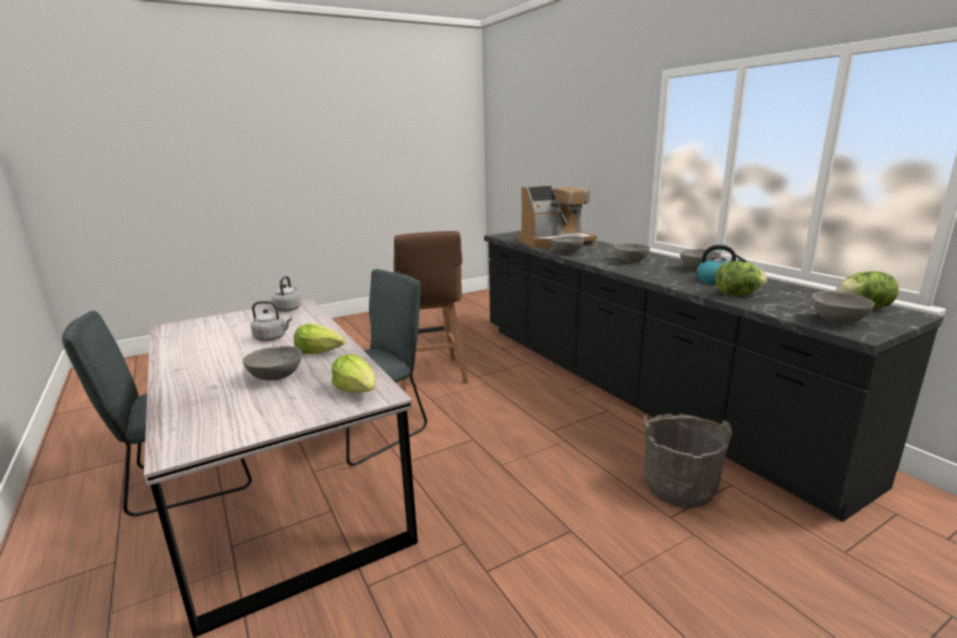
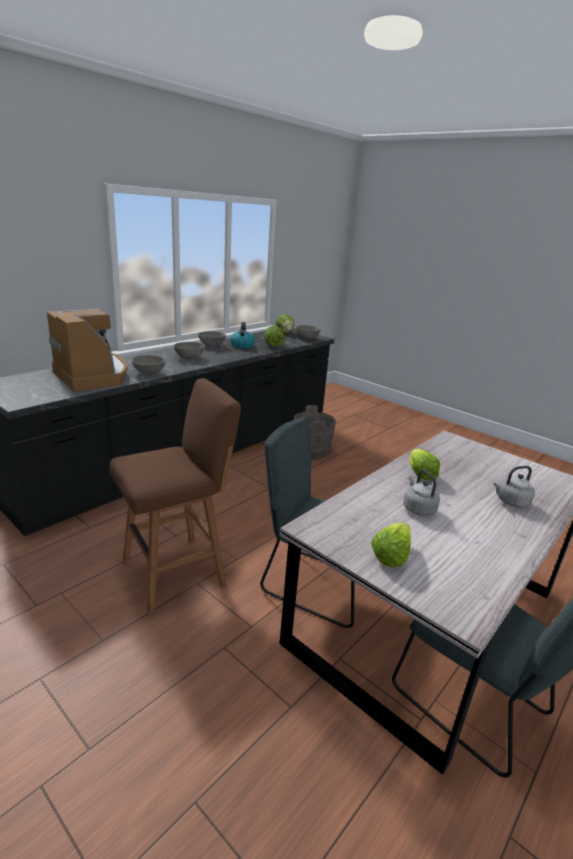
camera: 110 degrees left, 5 degrees up
(275, 377) = (474, 479): grey bowl -> none
(288, 309) = (331, 532): grey kettle -> grey kettle (510, 502)
(357, 390) = (454, 446): lettuce -> lettuce (390, 555)

